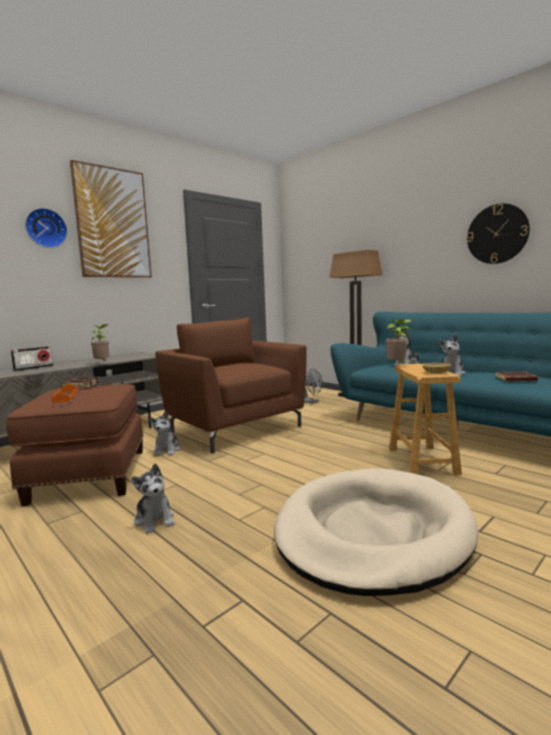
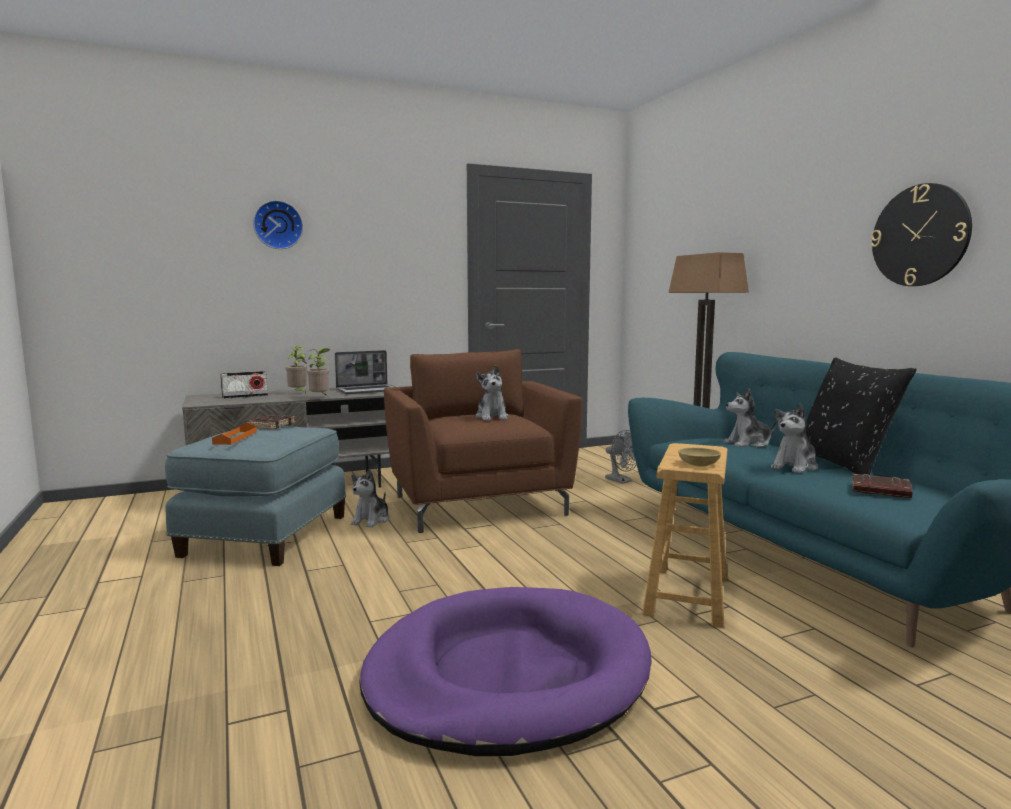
camera: 20 degrees right, 0 degrees up
(88, 475) = (264, 535): brown ottoman -> blue ottoman
(112, 223) = (363, 215): picture -> none
(132, 356) = (367, 390): none -> laptop
(155, 520) = (283, 601): plush toy -> plush toy (492, 417)
(372, 533) = (507, 675): beige dog bed -> purple dog bed
(397, 365) = (668, 445): potted plant -> potted plant (298, 393)
(472, 370) = (844, 464): none -> black pillow

